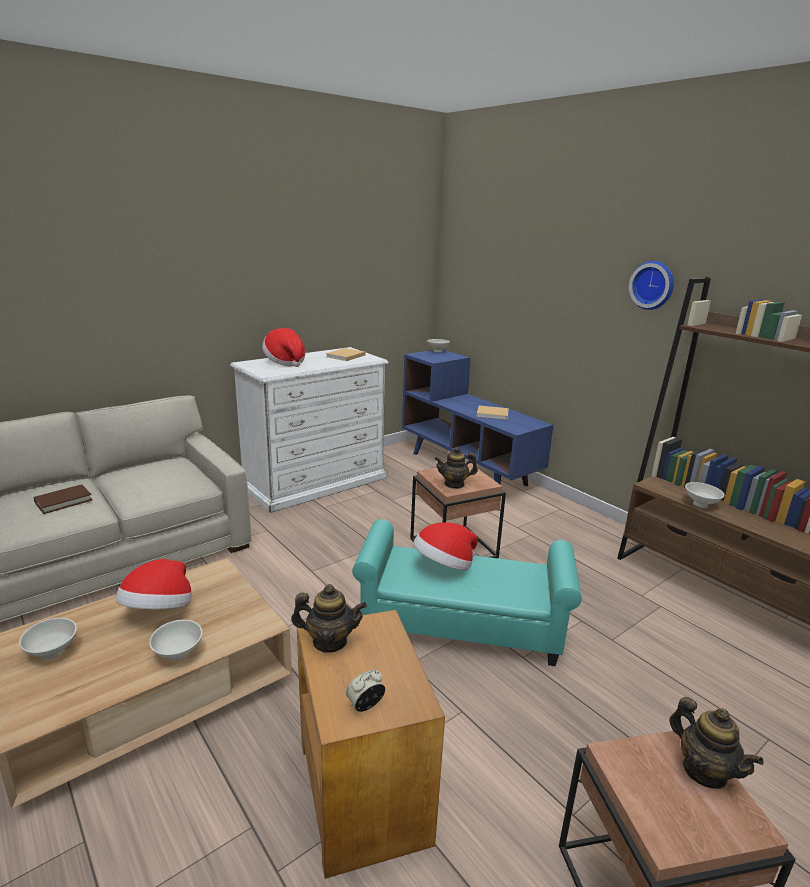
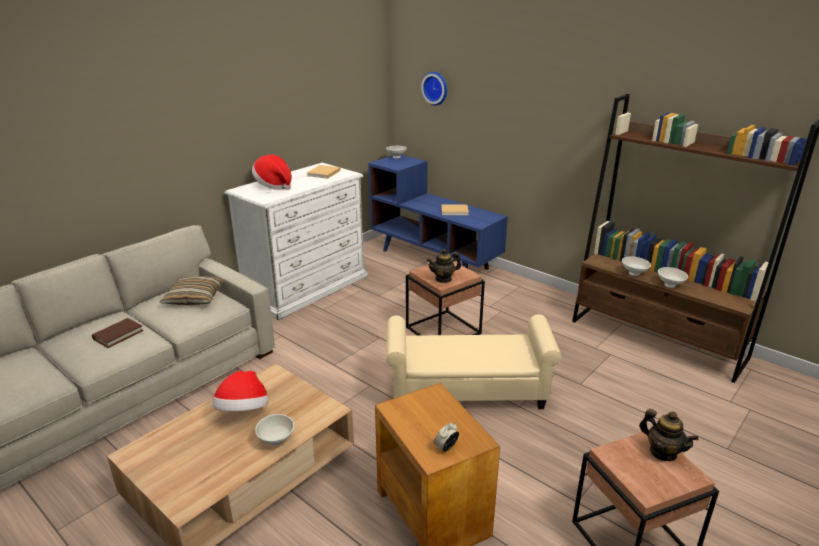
camera: 10 degrees left, 5 degrees up
(54, 652) = (177, 454): white bowl -> white bowl (670, 285)
(167, 473) = (194, 298): none -> pillow
(329, 641) = (403, 411): teapot -> none
(444, 566) = (451, 346): hat -> none
(461, 626) = (467, 391): turquoise ottoman -> beige ottoman
(653, 285) = (584, 99): wall clock -> wall clock (436, 88)

